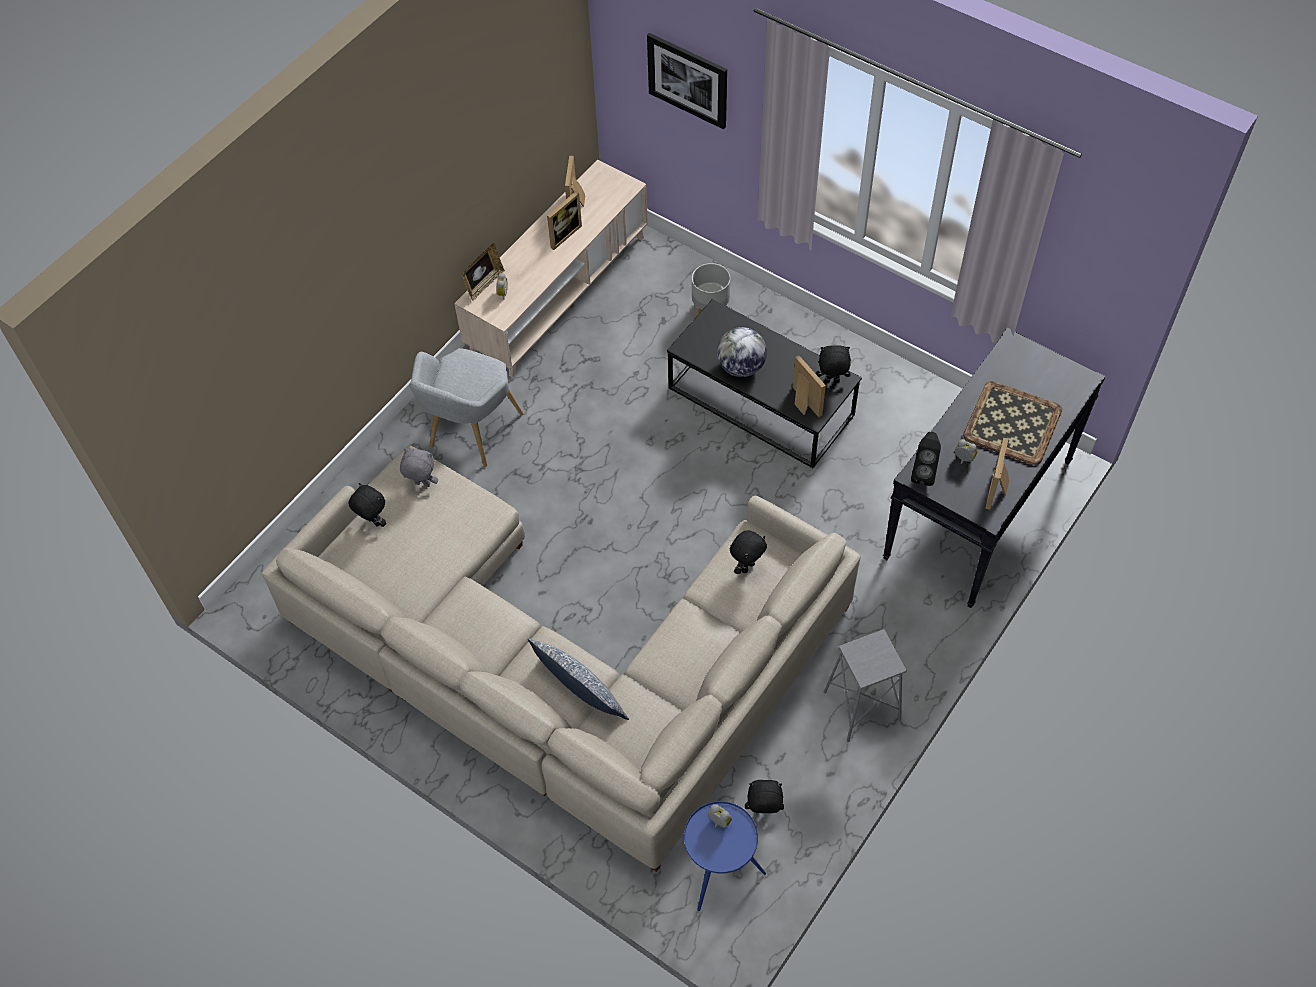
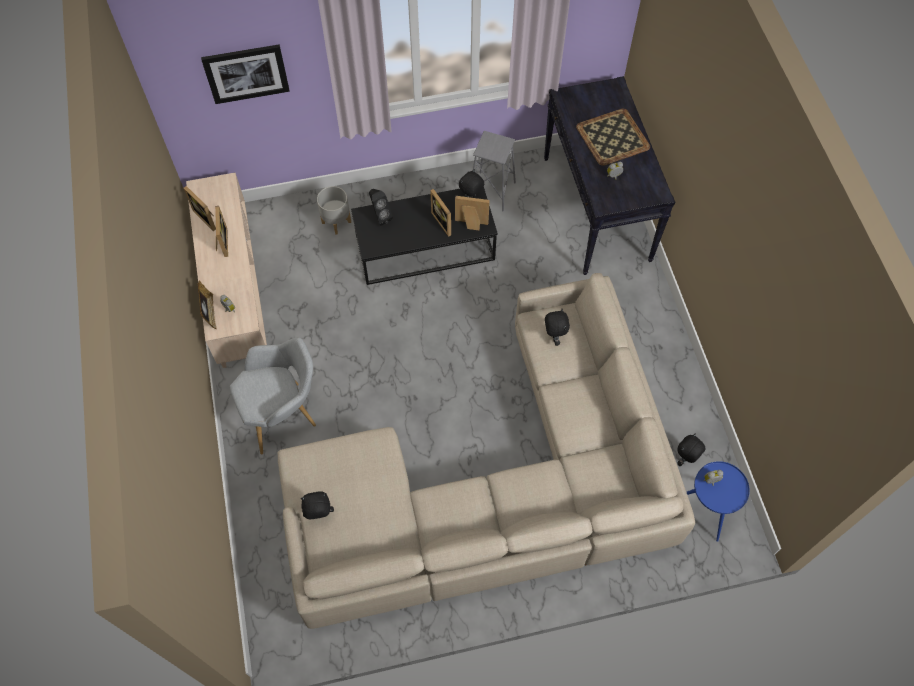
camera: 50 degrees left, 5 degrees up
(422, 484) = (319, 465): grey plush toy -> none
(470, 434) = (284, 414): grey armchair -> grey armchair turned 90 degrees counterclockwise
(580, 689) = (554, 488): pillow -> none
(741, 367) = (414, 233): globe -> none
(861, 707) = (664, 360): grey stool -> grey stool (491, 191)
(923, 472) = (604, 200): black speaker -> black speaker (380, 216)
(998, 490) = (648, 178): picture frame -> picture frame (444, 222)

